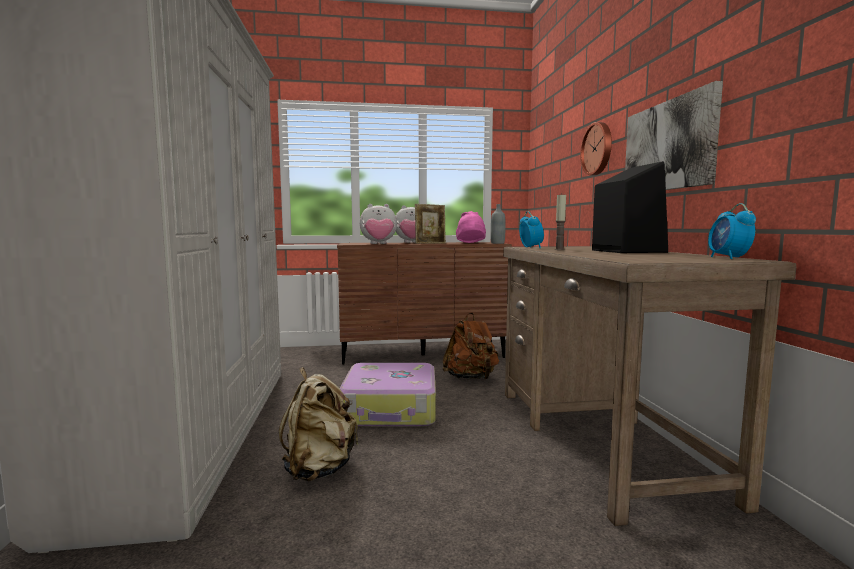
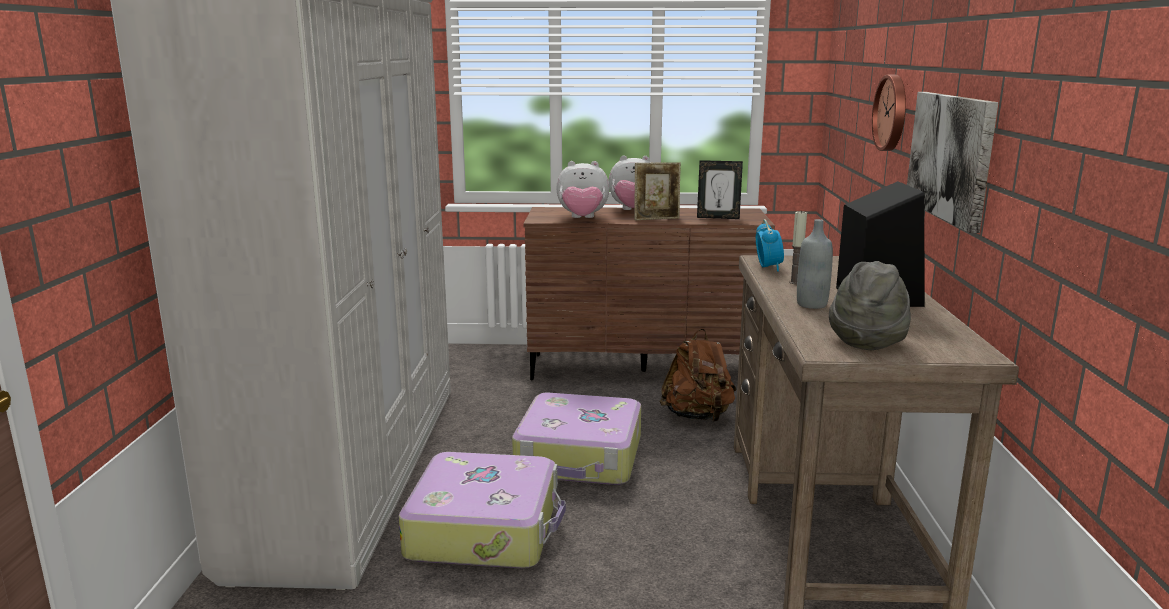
camera: 10 degrees right, 10 degrees up
(319, 468) = (485, 528): beige backpack -> suitcase
(471, 243) = (718, 217): pink hat -> picture frame
(497, 243) = (756, 221): grey bottle -> grey bottle (811, 304)
(657, 258) = (867, 340): none -> grey hat
(728, 258) = (959, 343): alarm clock -> none

